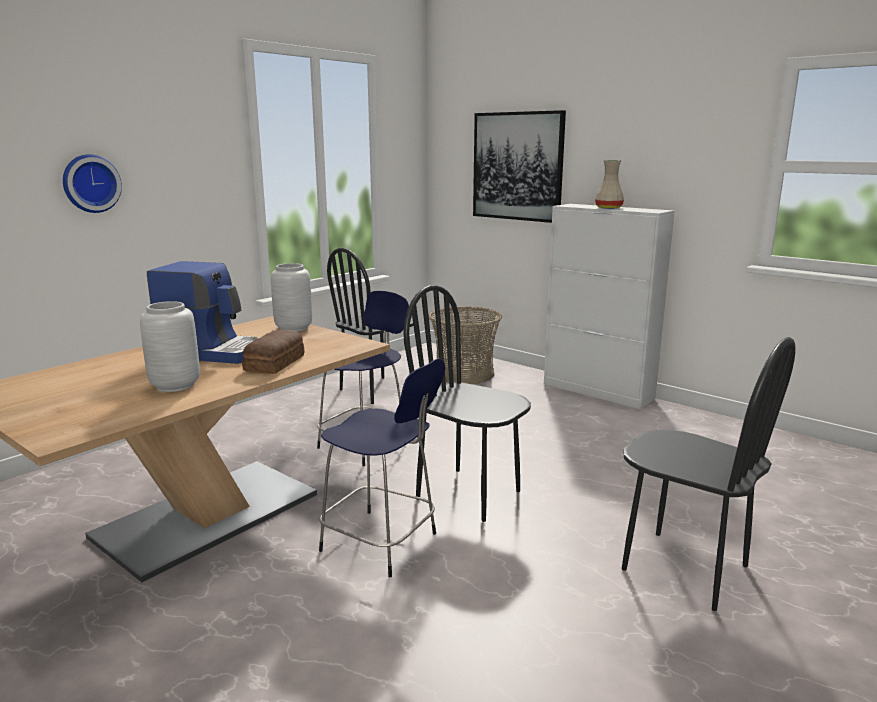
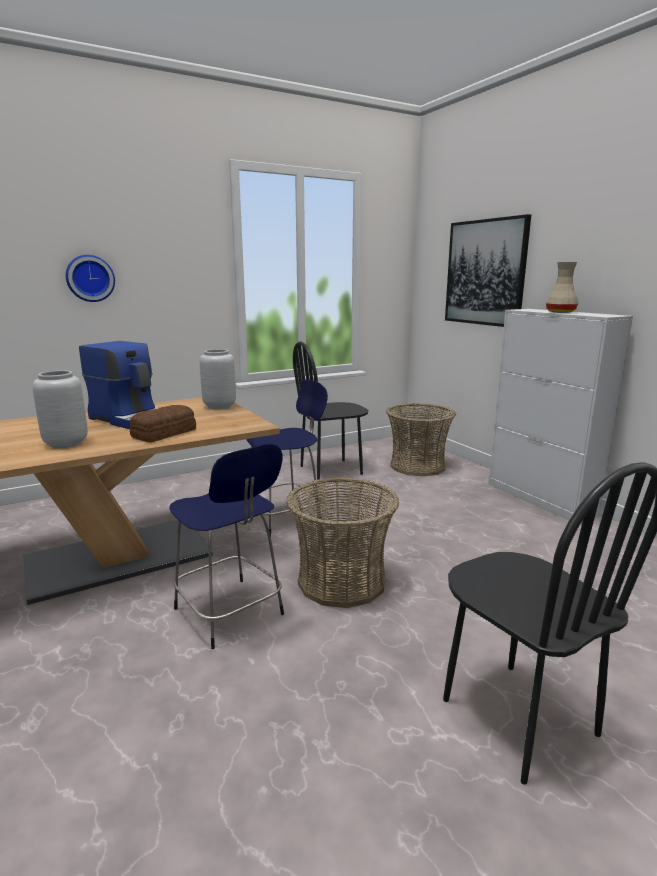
camera: 20 degrees right, 0 degrees up
(469, 494) = (341, 581): black chair -> basket

